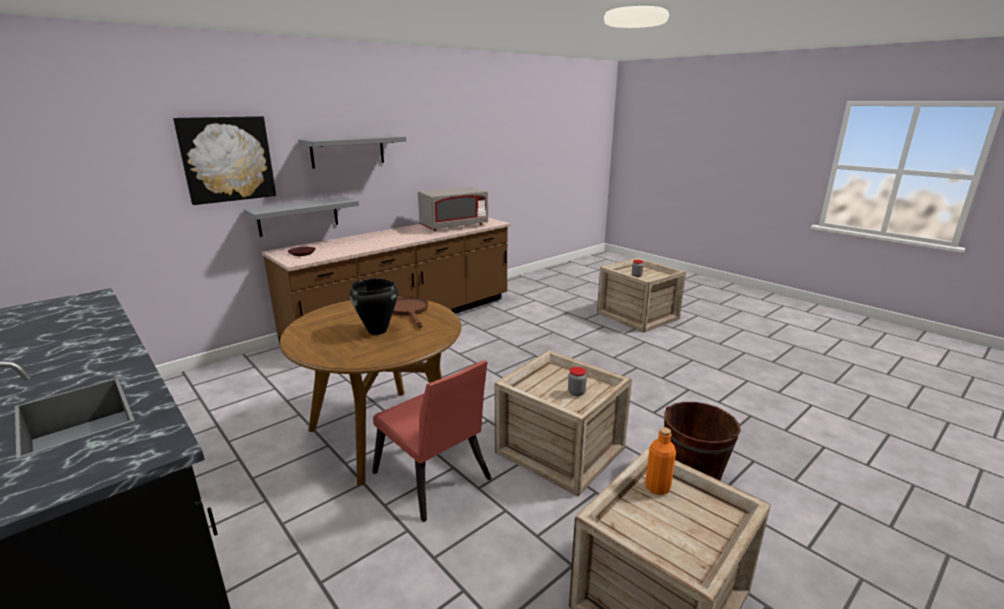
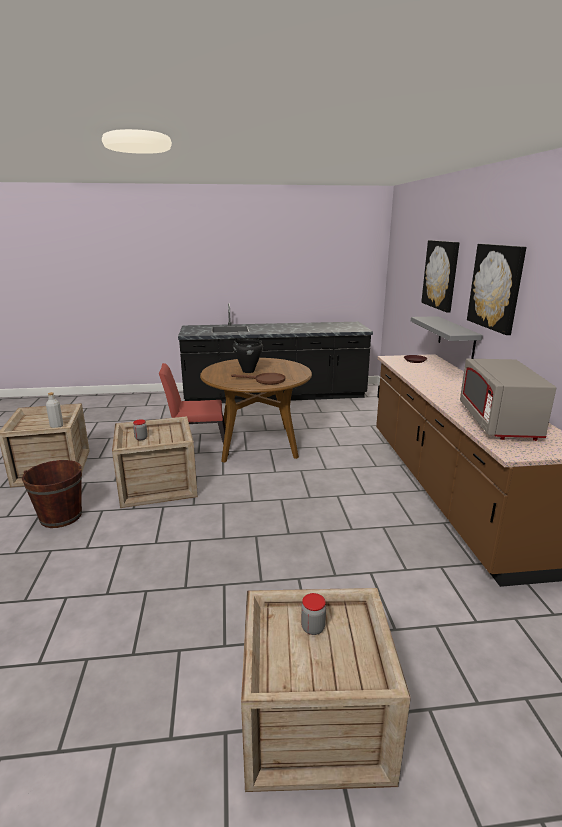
camera: 125 degrees right, 0 degrees up
(348, 151) = (496, 287): grey shelf -> picture
(657, 488) = (56, 426): orange bottle -> grey bottle

